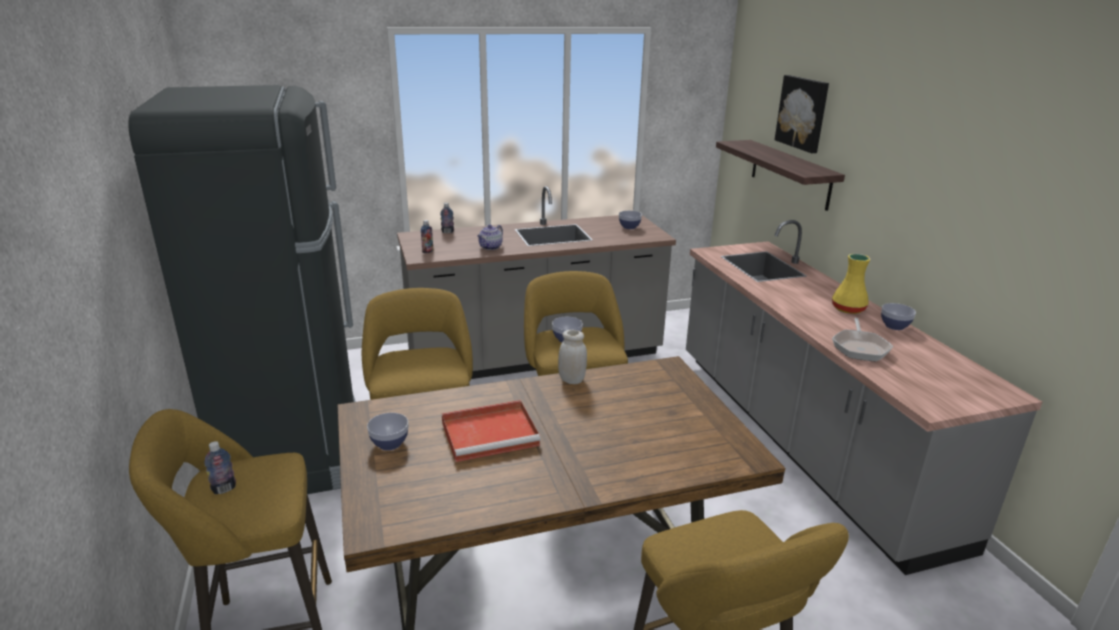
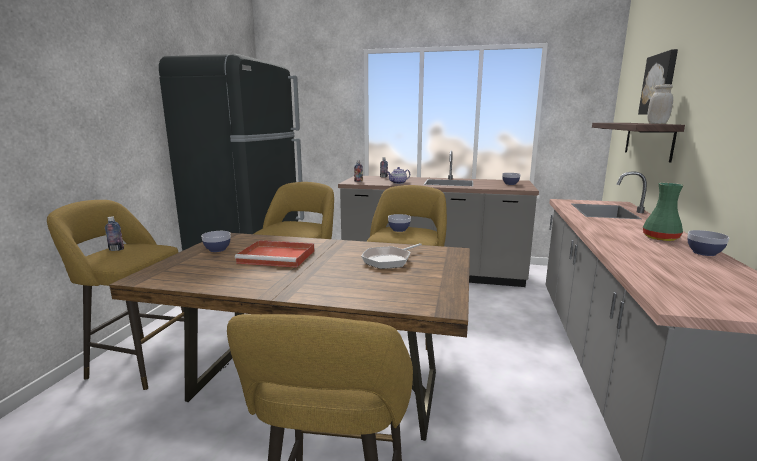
camera: 30 degrees right, 10 degrees down
(572, 380) = (370, 245): white jar -> white jar (657, 123)
(848, 309) = (661, 238): yellow vase -> green vase
(860, 347) = (641, 258): frying pan -> frying pan (389, 260)

